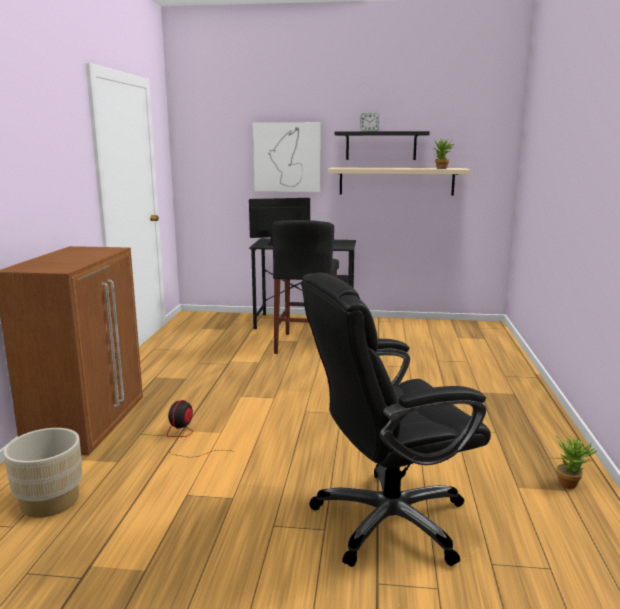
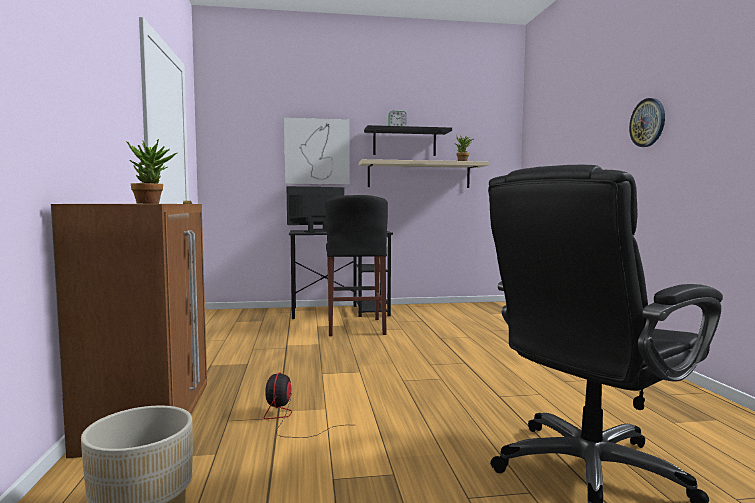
camera: 15 degrees left, 10 degrees down
(570, 483) = (713, 413): potted plant -> potted plant (153, 203)
(594, 161) = (648, 122): none -> wall clock

